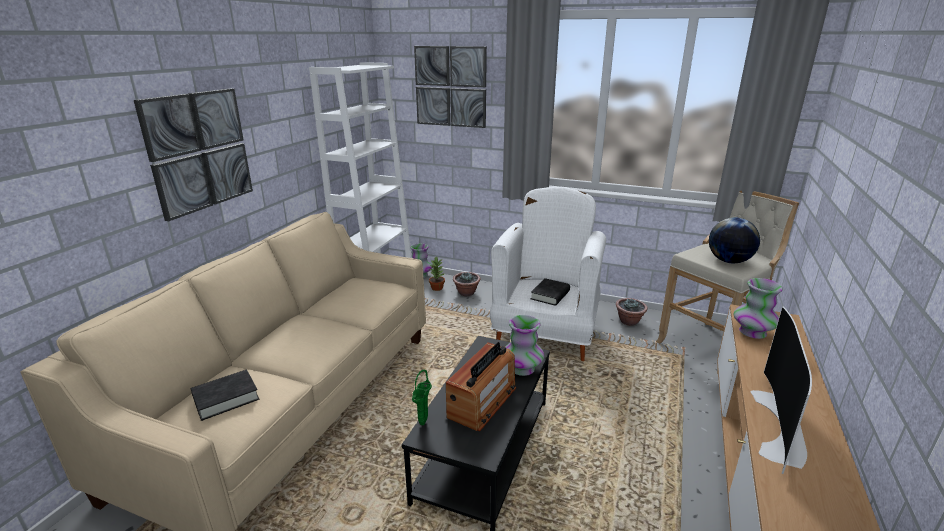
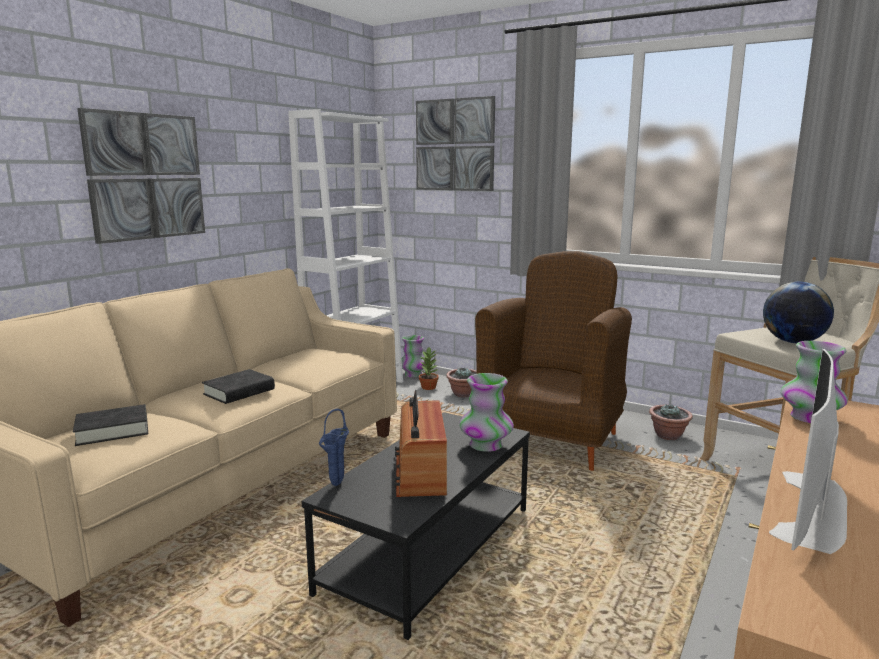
camera: 10 degrees right, 10 degrees down
(422, 424) = (336, 485): green vase -> blue vase
(482, 402) = (420, 471): radio -> radio turned 135 degrees clockwise
(545, 333) = (551, 439): white armchair -> brown armchair
(550, 295) = (552, 382): black book -> black book (239, 392)

